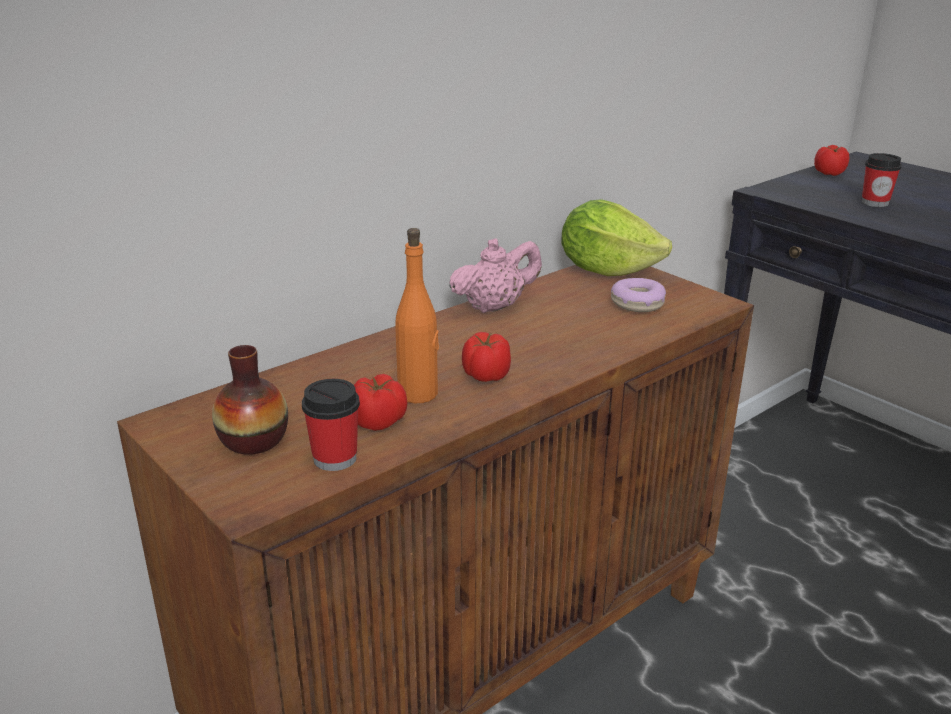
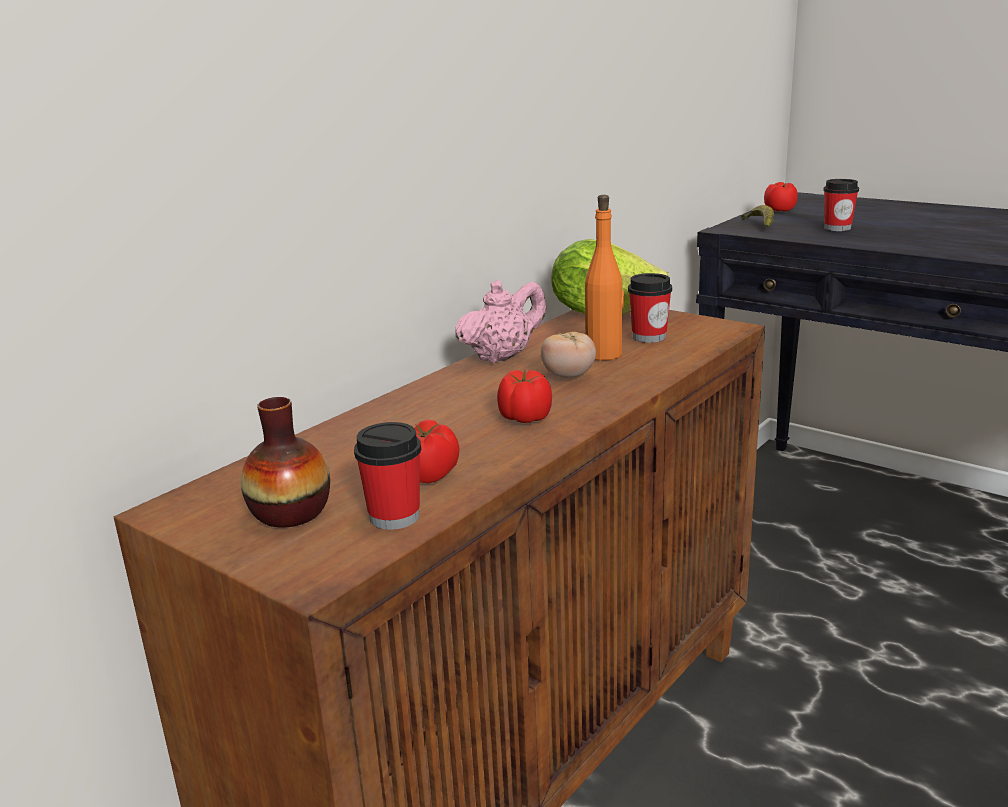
camera: 10 degrees left, 5 degrees down
(418, 394) = (459, 444): orange bottle -> orange bottle (604, 354)
(544, 336) = (568, 376): none -> tomato
(637, 303) = (649, 337): donut -> cup
(799, 189) = (760, 225): none -> banana

